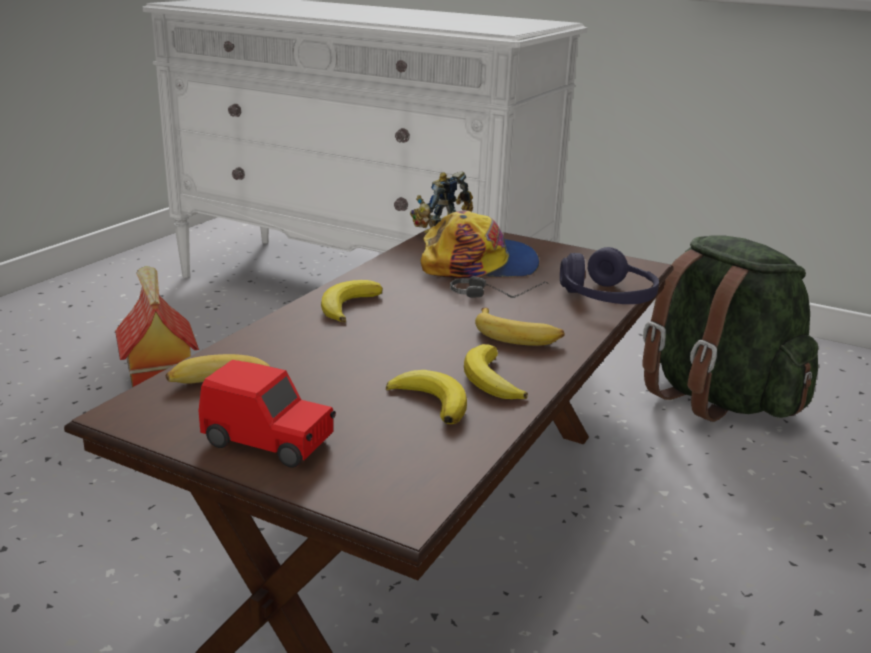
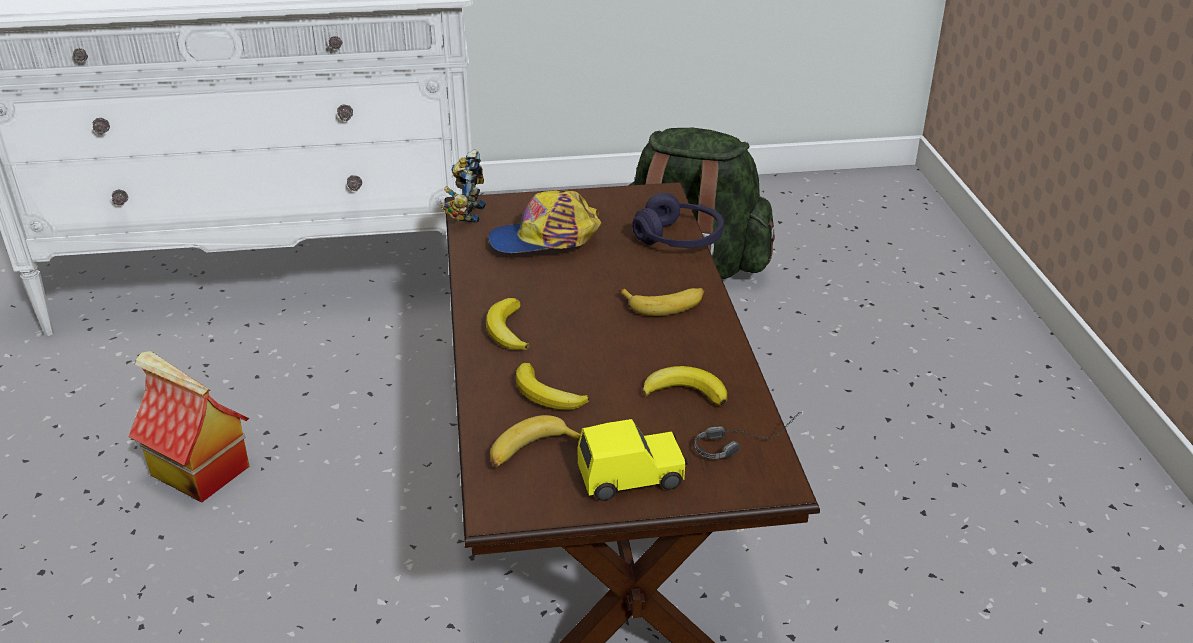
camera: 35 degrees left, 10 degrees up
(269, 442) = (631, 478): red toy car -> yellow toy car
(479, 264) = (545, 240): cap -> cap turned 150 degrees counterclockwise
(490, 380) = (697, 354): banana -> banana (546, 394)
(498, 296) = (603, 269): headphones -> headphones (745, 440)

